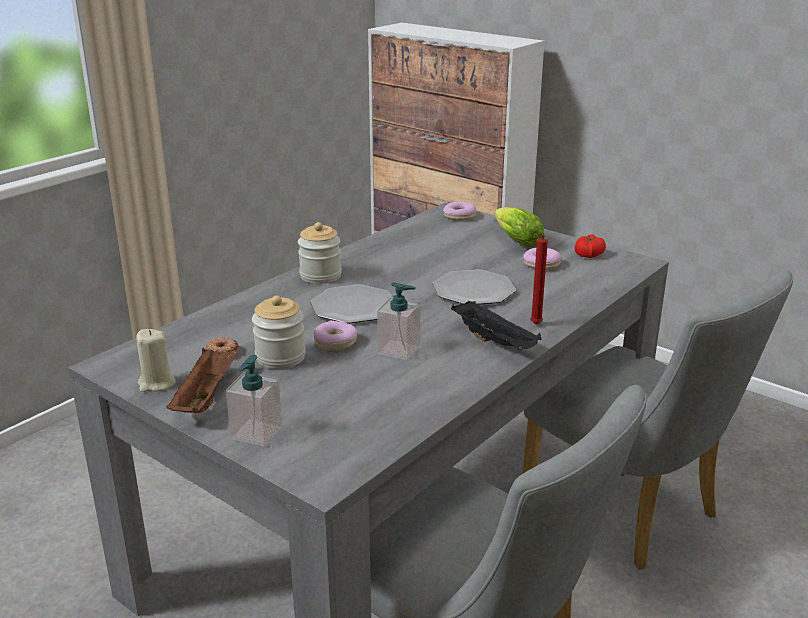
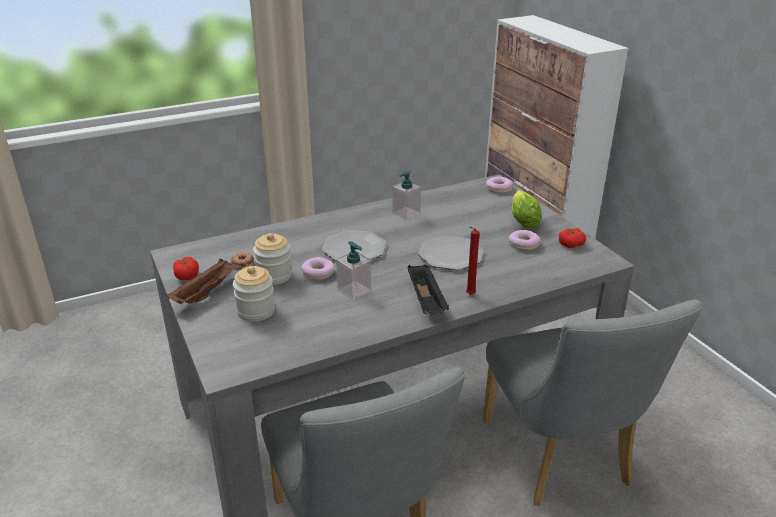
camera: 25 degrees right, 5 degrees up
(156, 383) = (187, 275): beige candle -> tomato
(256, 433) = (213, 327): soap dispenser -> soap dispenser (406, 213)
(320, 276) = (354, 218): jar -> jar (256, 311)

